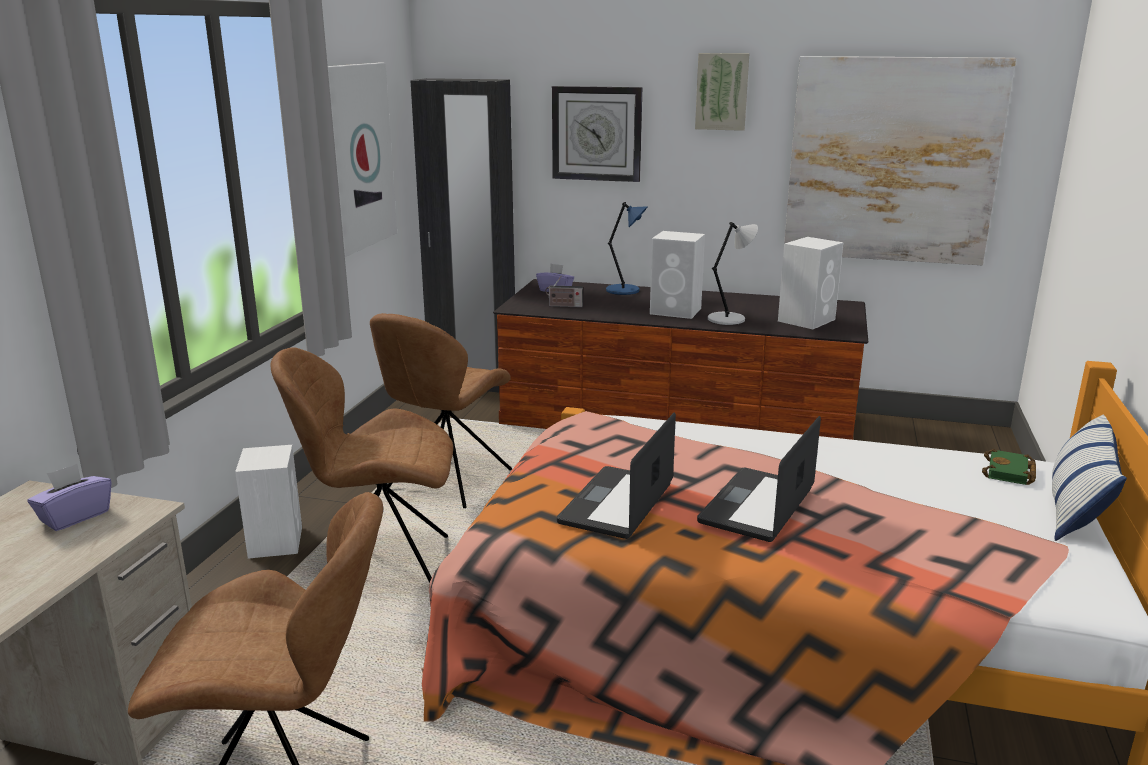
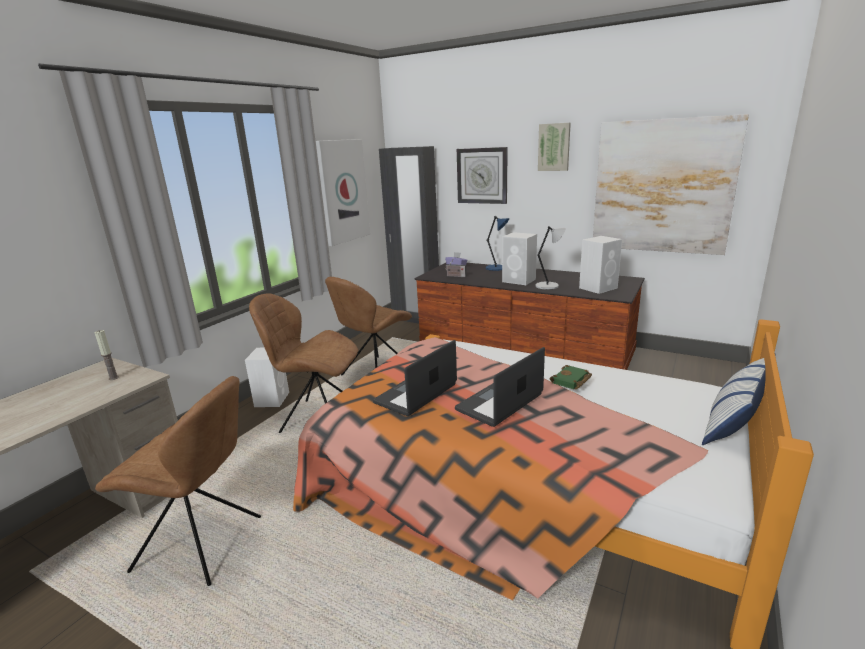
camera: 15 degrees right, 0 degrees up
(75, 517) = (113, 378): purple tissue box -> candle
(1010, 473) = (693, 394): green book -> green book (571, 381)

